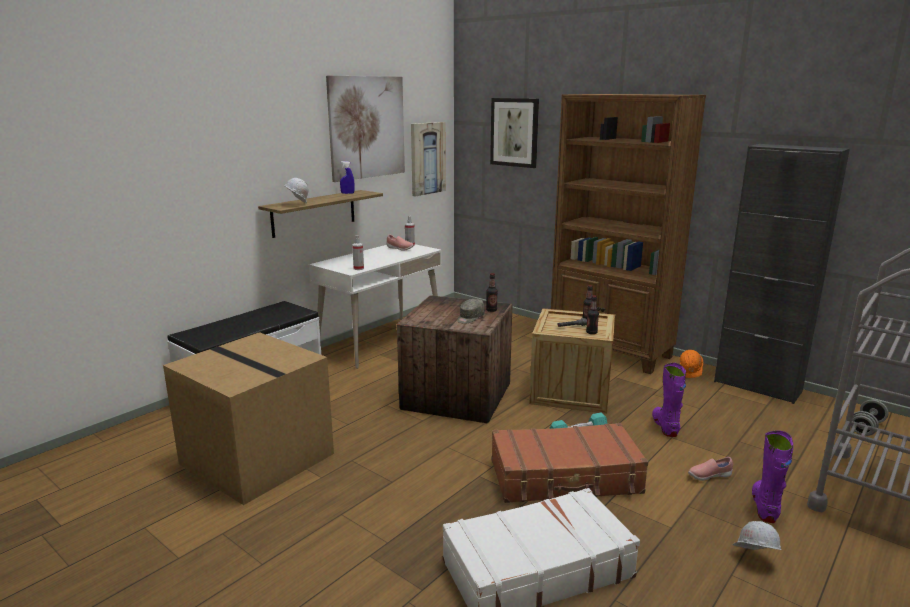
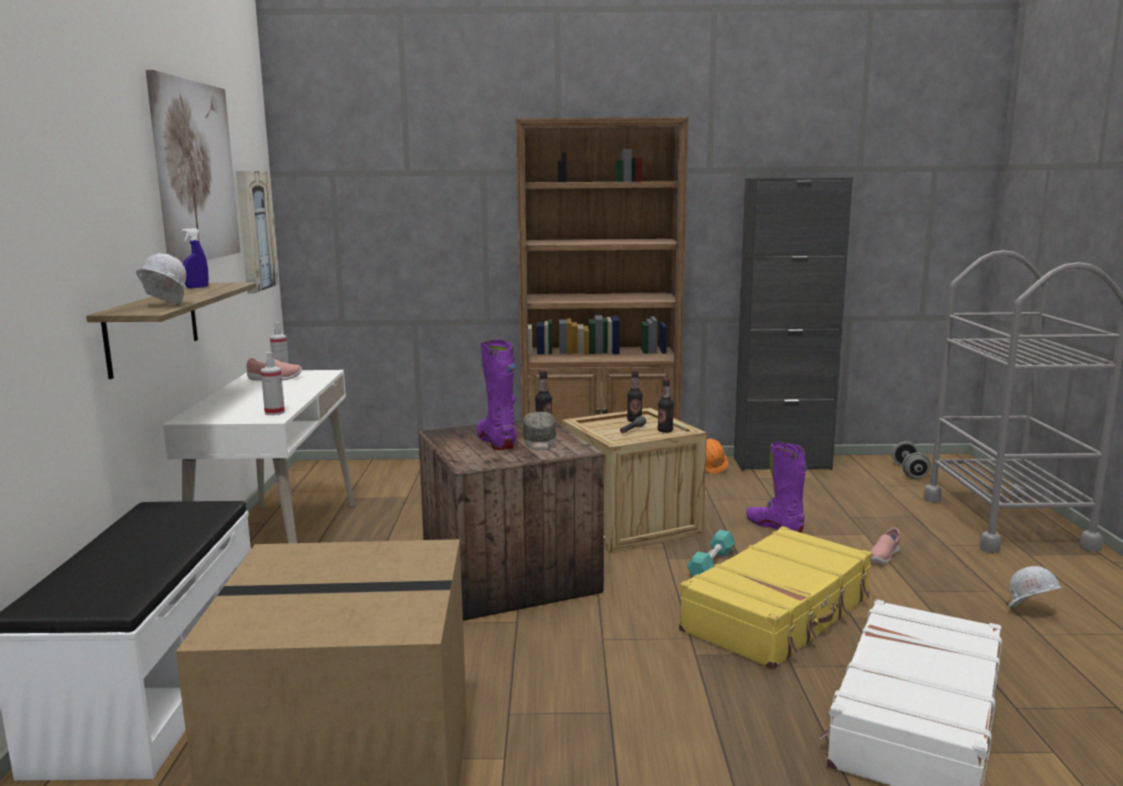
camera: 40 degrees left, 5 degrees down
(514, 132) = (393, 184): picture -> none
(565, 477) = (779, 614): brown suitcase -> yellow suitcase
(765, 507) = (961, 565): purple boot -> purple boot (496, 442)

